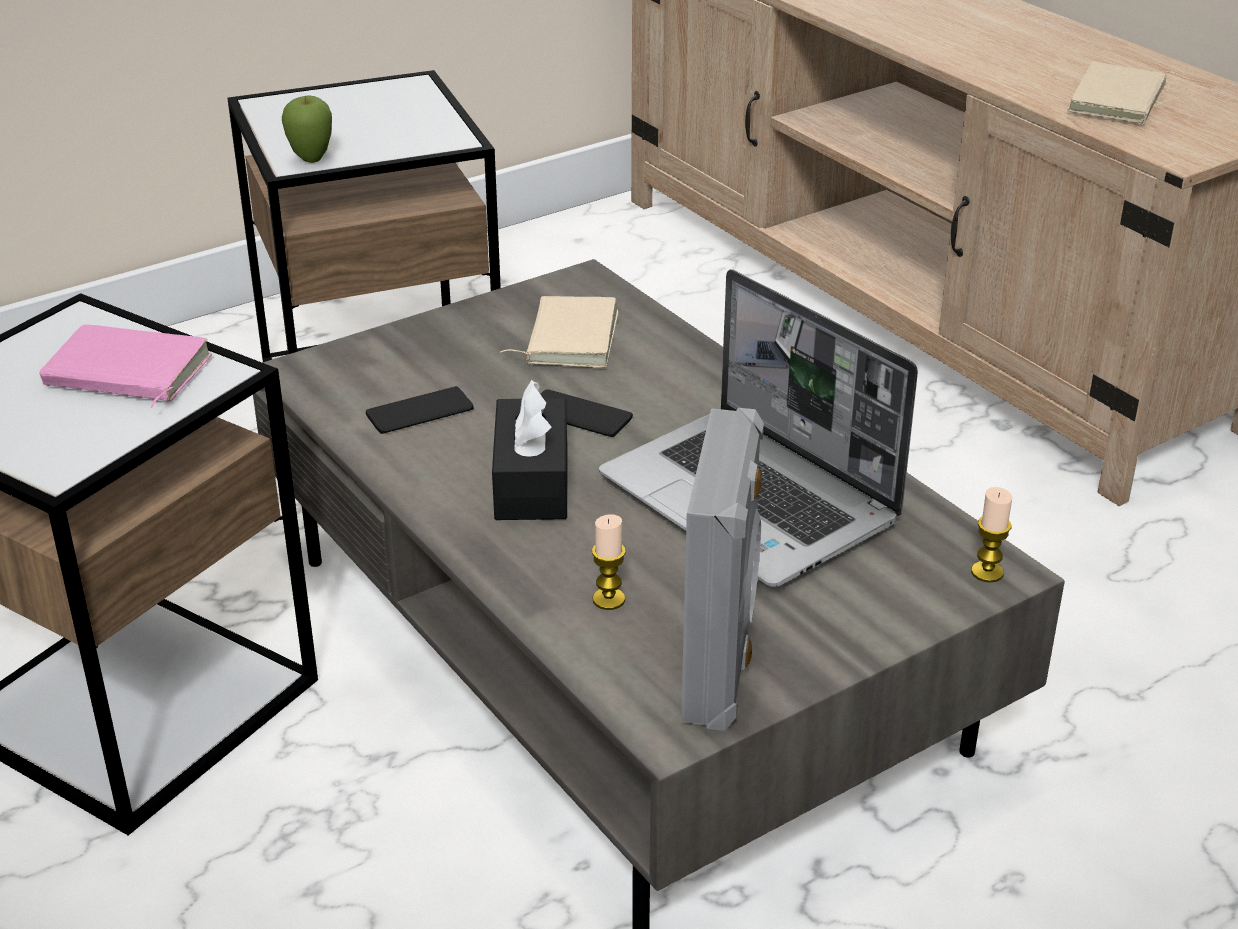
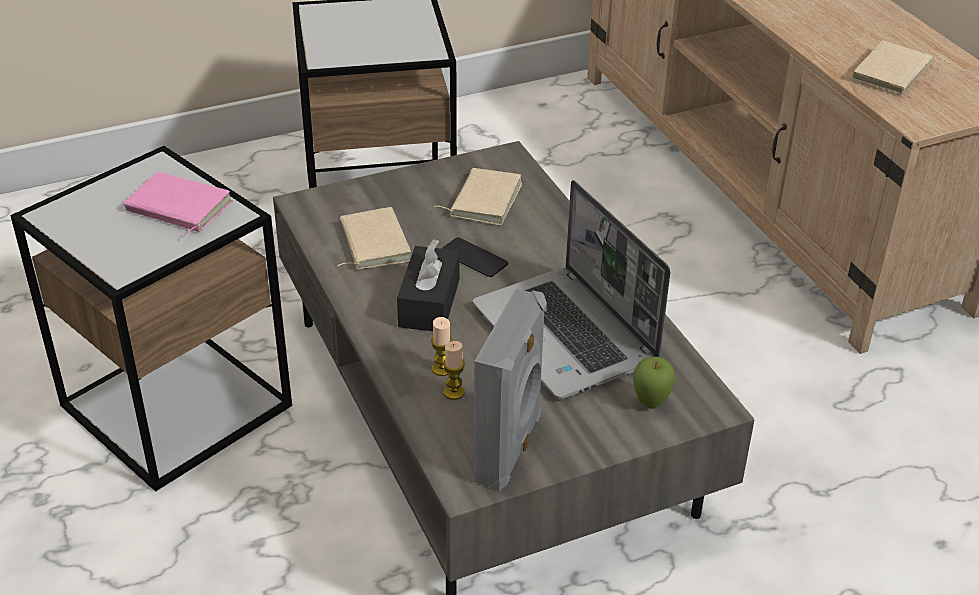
camera: 10 degrees right, 5 degrees up
(311, 160) = (333, 58): apple -> apple (650, 404)
(419, 411) = (372, 243): phone -> beige book
(987, 572) = (704, 407): candle -> candle (442, 369)

